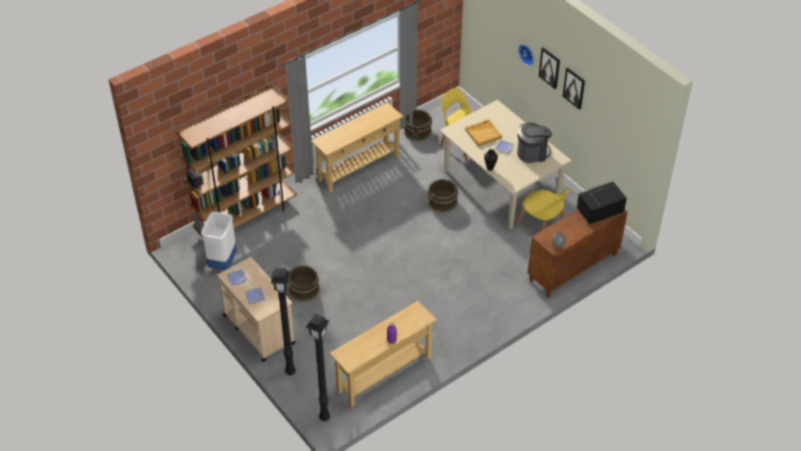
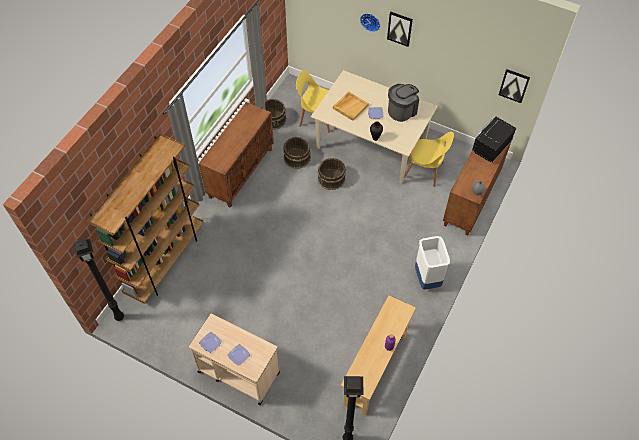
camera: 25 degrees left, 10 degrees up
(223, 262) = (168, 316): white trash can -> white trash can (427, 278)
(290, 371) = (290, 403): black floor lamp -> black floor lamp (118, 317)
(303, 289) = (257, 313): brown bucket -> brown bucket (296, 158)
(358, 167) = (241, 172): beige console table -> brown cabinet
(574, 88) = (431, 41): picture -> picture (514, 85)

